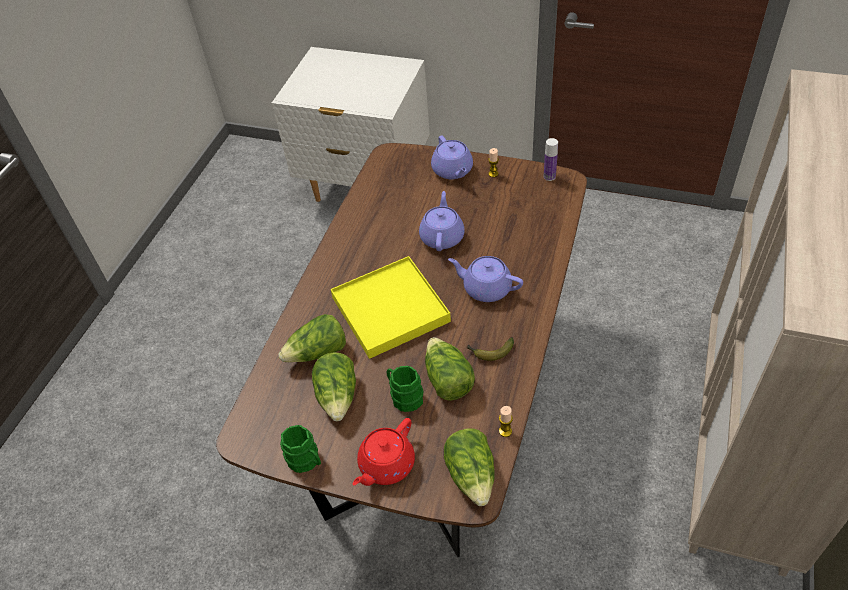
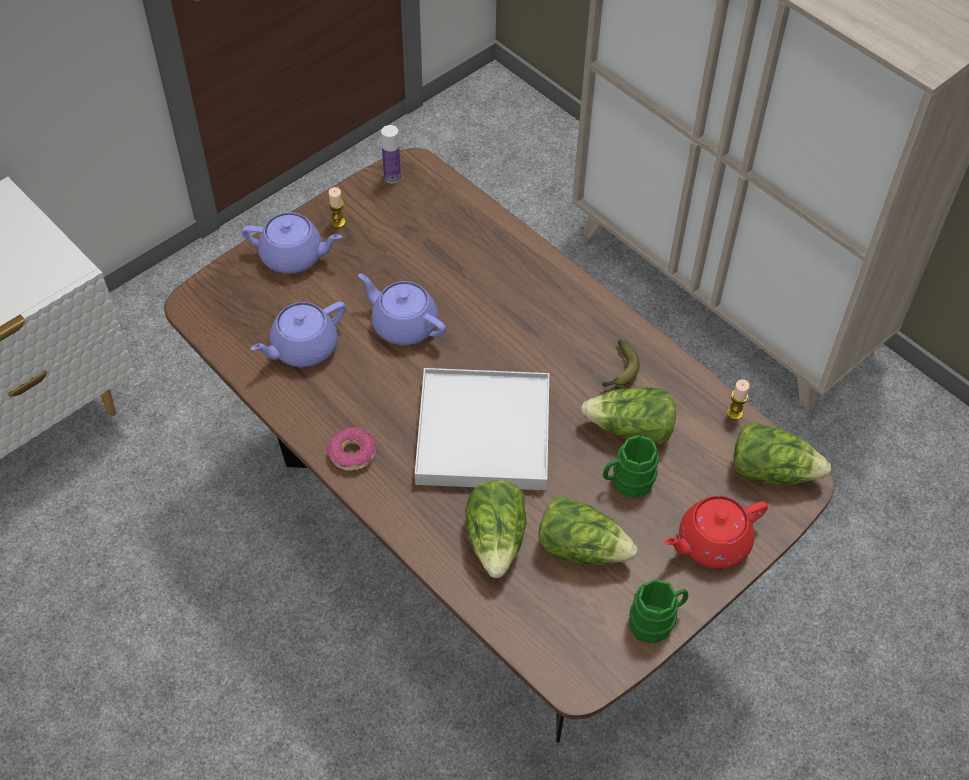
camera: 65 degrees left, 5 degrees up
(335, 262) = (352, 453): none -> donut
(386, 465) = (711, 543): red teapot -> red teapot turned 90 degrees clockwise
(390, 309) = (483, 433): yellow tray -> white tray
(486, 288) = (522, 327): purple teapot -> purple teapot (303, 348)

